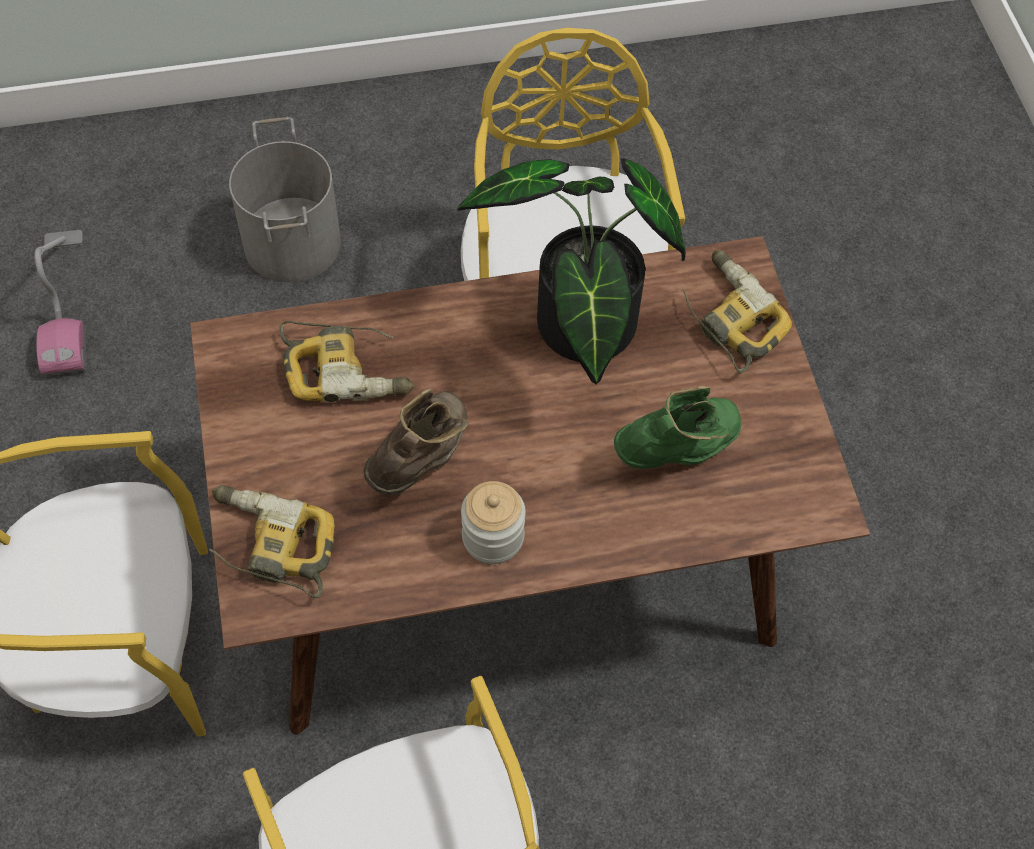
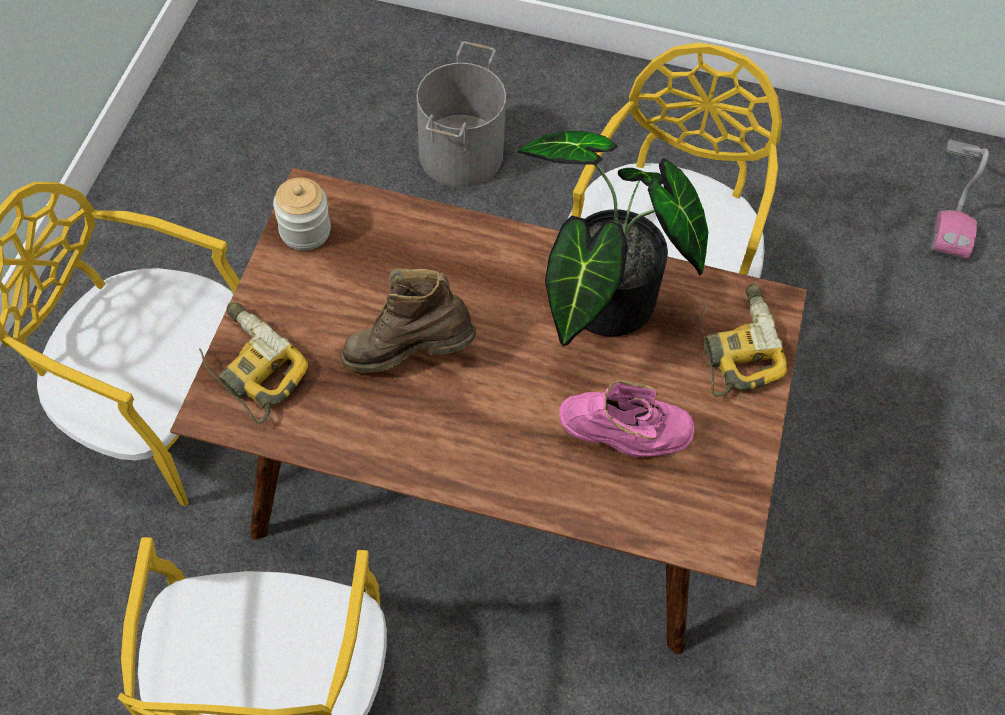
camera: 25 degrees right, 0 degrees up
(65, 304) = (265, 132): vacuum cleaner -> vacuum cleaner (955, 201)
(347, 369) = (391, 254): power drill -> none
(423, 461) = (408, 354): brown boot -> brown boot turned 150 degrees counterclockwise
(493, 537) = (428, 440): jar -> jar (305, 231)
(678, 453) = (624, 440): green boot -> pink boot

